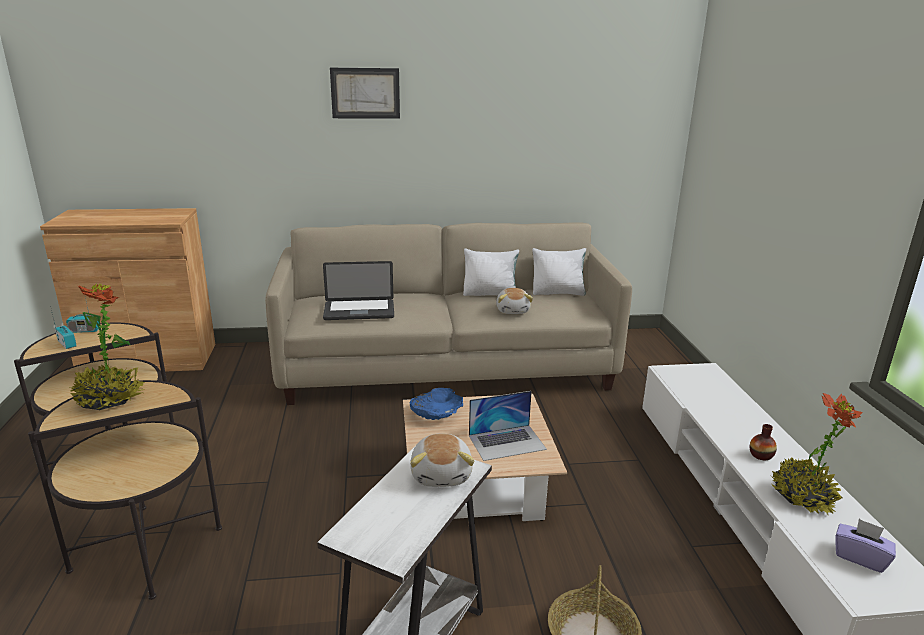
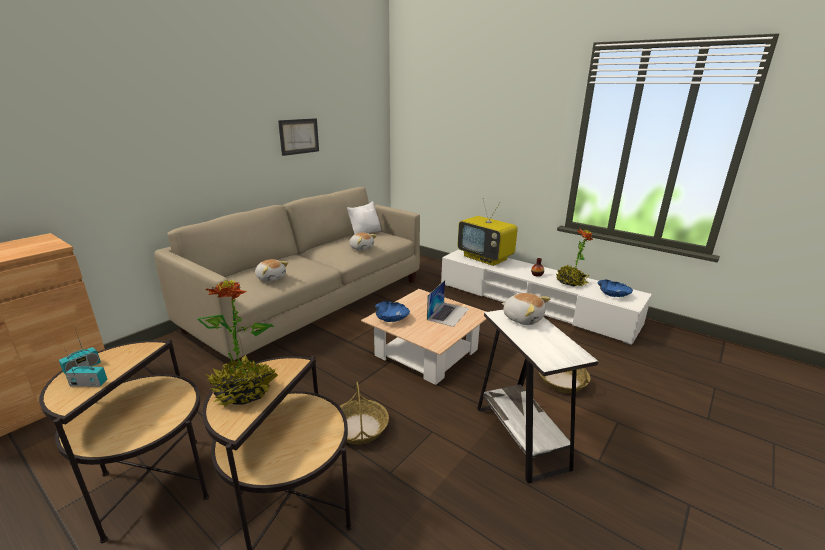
camera: 45 degrees left, 0 degrees up
(289, 520) = (359, 428): none -> basket
(359, 311) = (271, 278): laptop -> plush toy
(365, 93) = (202, 106): picture -> picture (299, 136)
(490, 294) = (332, 244): white pillow -> none
(718, 393) = (486, 258): none -> television
(860, 557) = (613, 293): purple tissue box -> blue bowl

